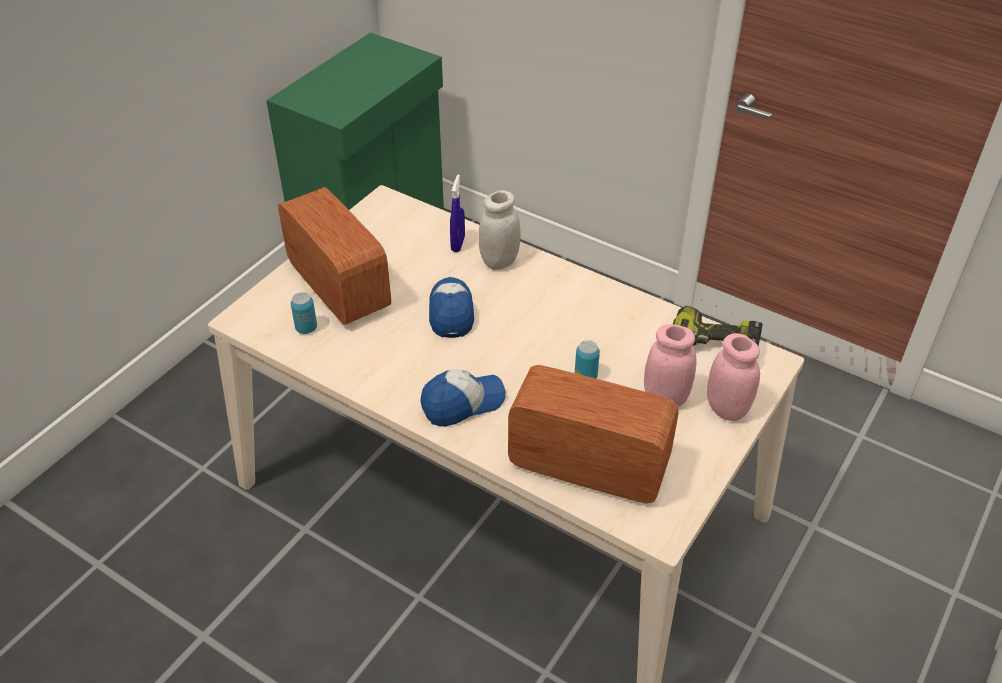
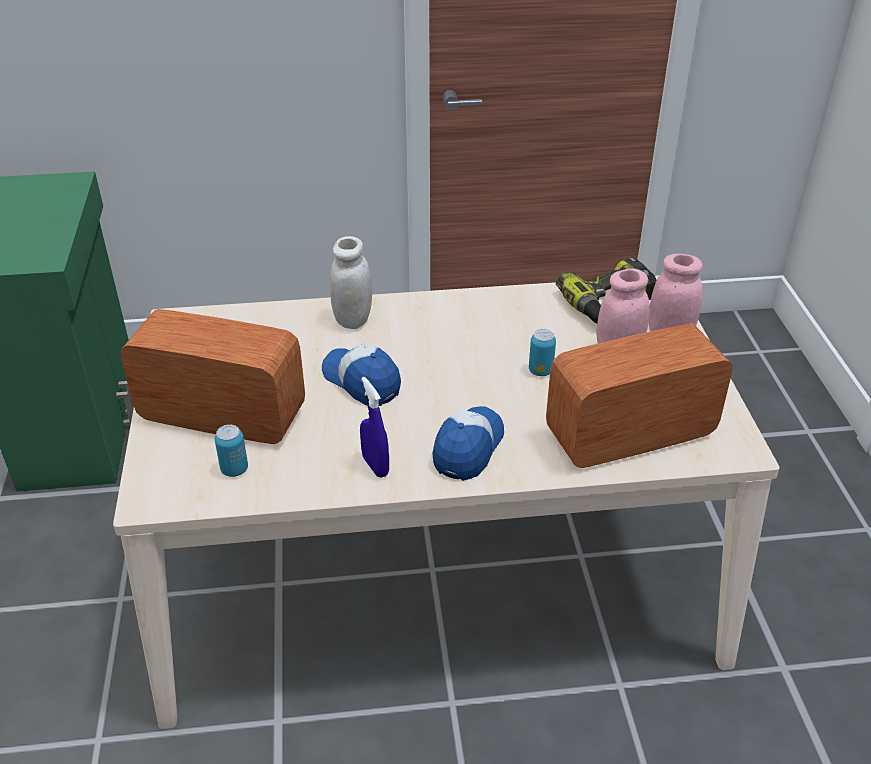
camera: 40 degrees left, 5 degrees down
(458, 244) = (295, 324): blue spray bottle -> blue spray bottle (375, 466)

